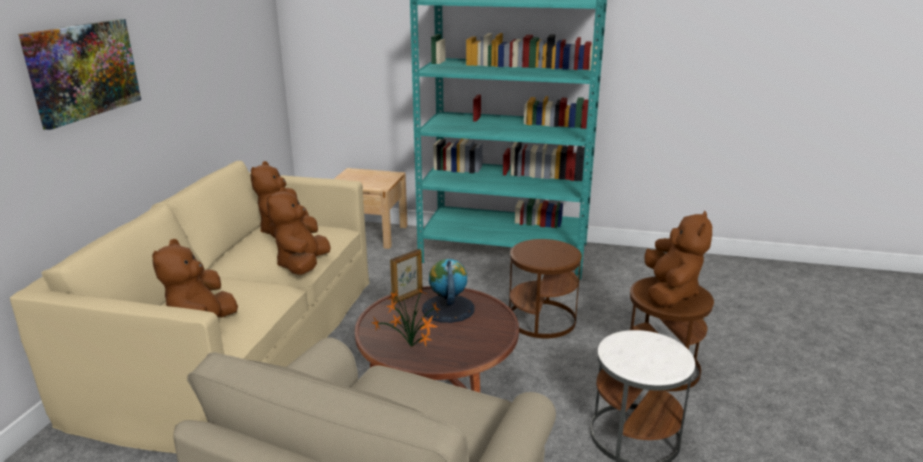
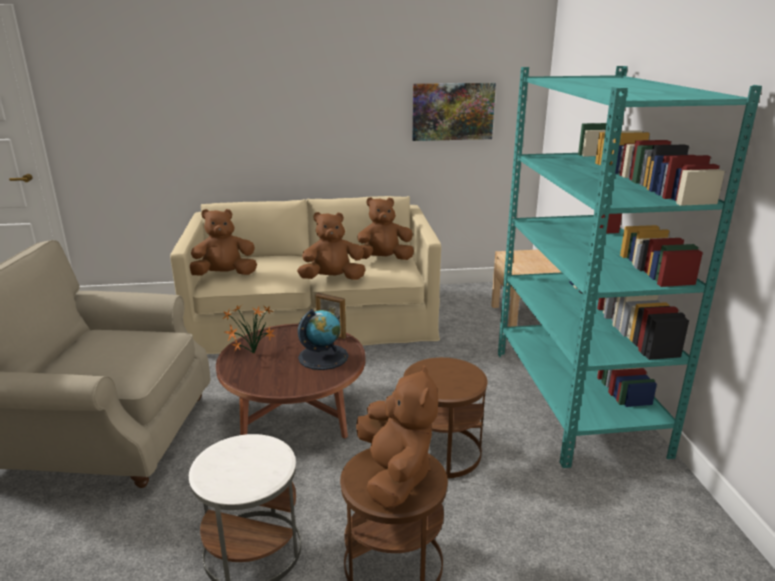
camera: 70 degrees right, 0 degrees up
(83, 70) = (285, 98): picture -> picture (452, 111)
(670, 293) = (395, 475): brown plush toy -> brown plush toy turned 90 degrees counterclockwise

